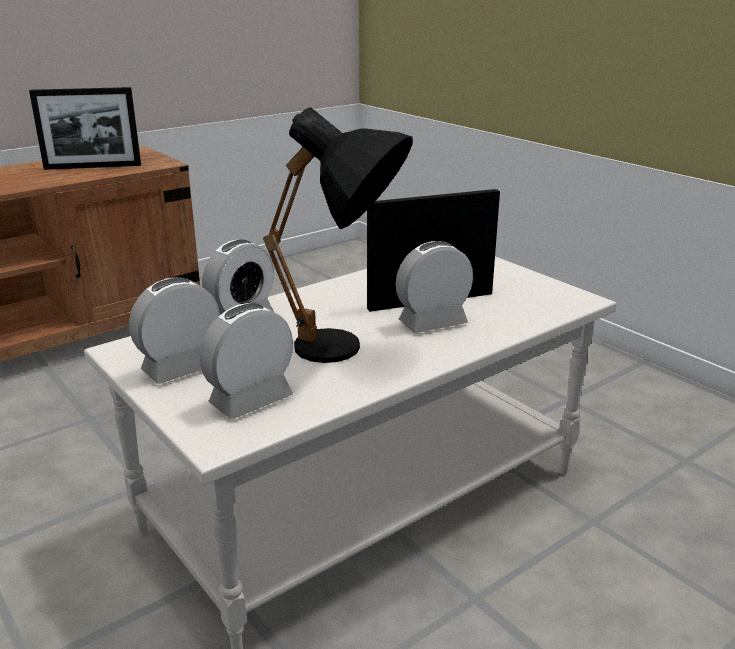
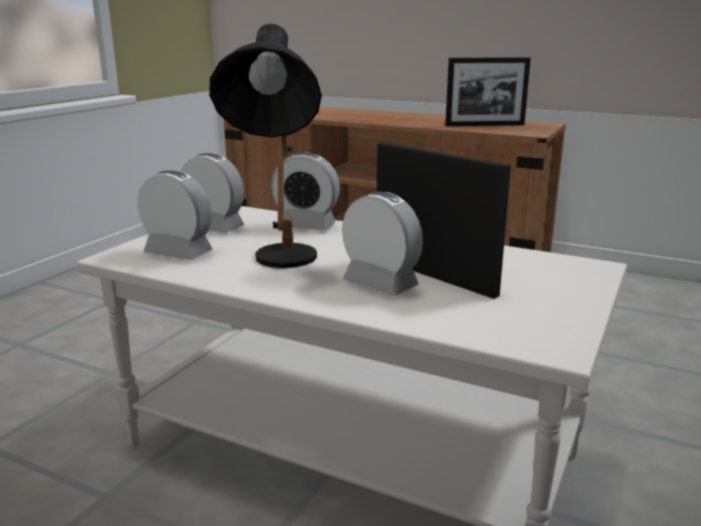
camera: 65 degrees right, 5 degrees down
(93, 167) = (484, 125): picture frame -> picture frame turned 60 degrees counterclockwise

